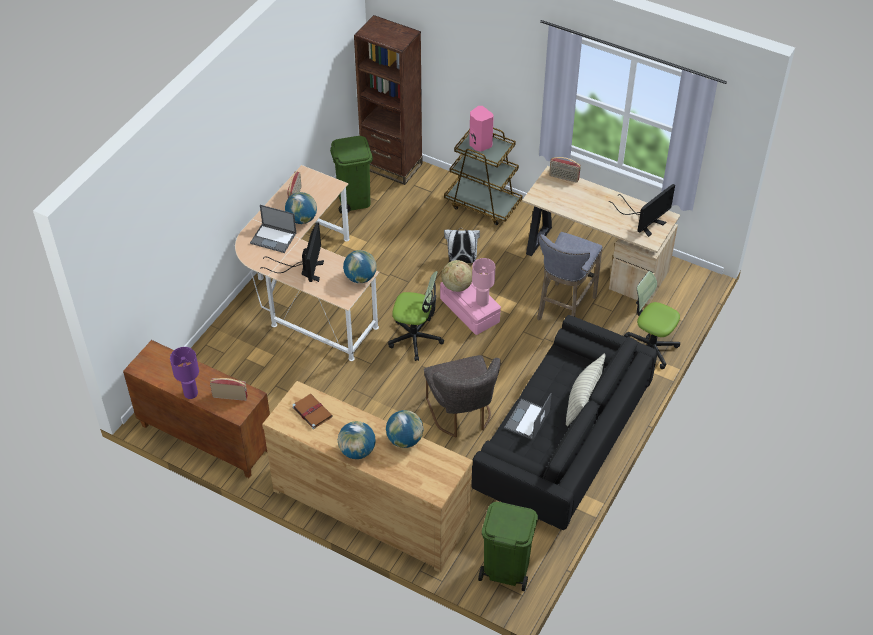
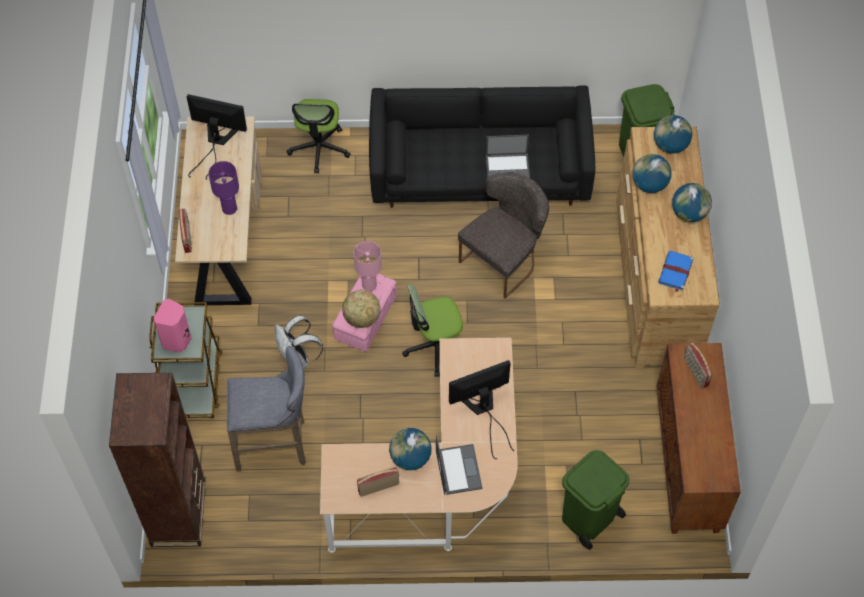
camera: 120 degrees left, 10 degrees up
(191, 393) = (718, 408): purple table lamp -> purple table lamp (229, 208)
(311, 411) = (675, 272): brown book -> blue book
(353, 198) = (261, 523): green trash can -> green trash can (588, 518)
(360, 277) = (460, 350): globe -> globe (670, 145)
(415, 338) = (435, 346): office chair -> office chair turned 90 degrees counterclockwise
(564, 310) = (313, 236): grey stool -> grey stool (275, 444)
(583, 401) = (455, 136): pillow -> none

